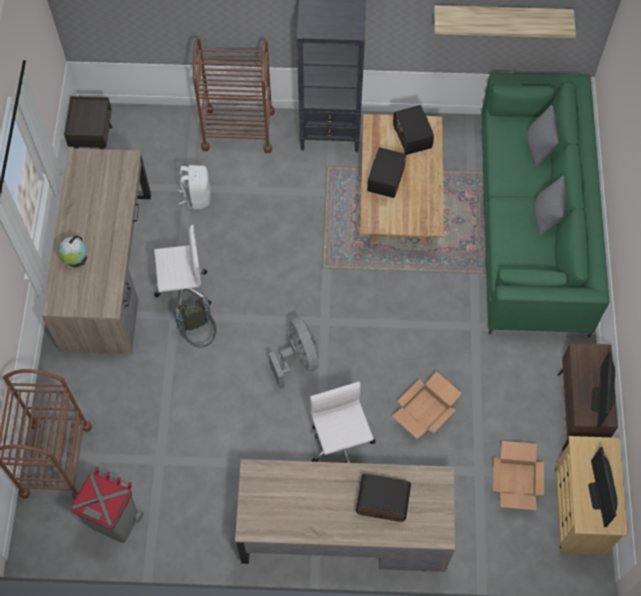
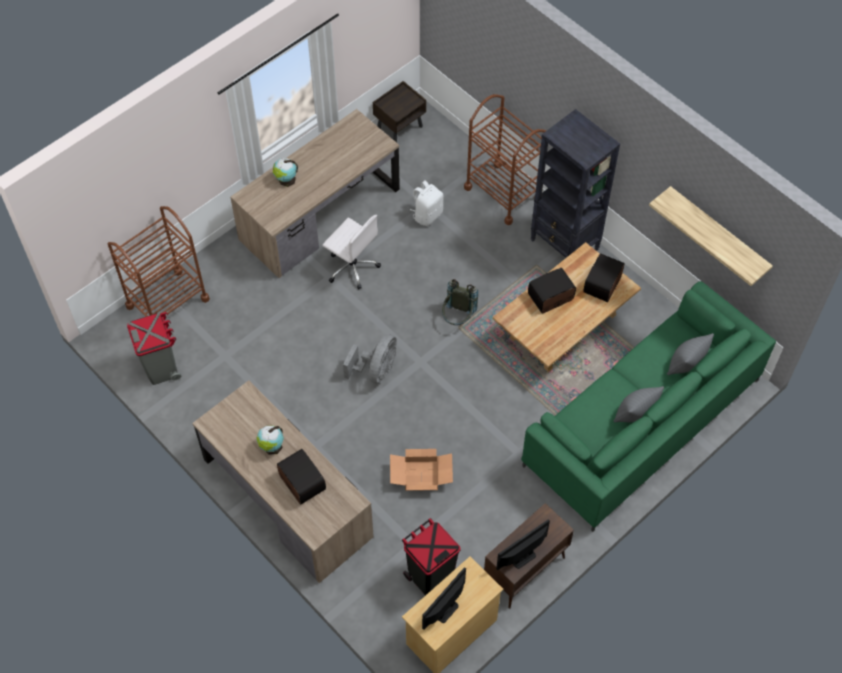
camera: 45 degrees right, 5 degrees down
(200, 336) = (331, 303): grey backpack -> grey backpack (458, 318)
(325, 497) = (272, 447): none -> globe
(340, 444) = (343, 446): white office chair -> none
(516, 481) = (430, 574): cardboard box -> black trash can

